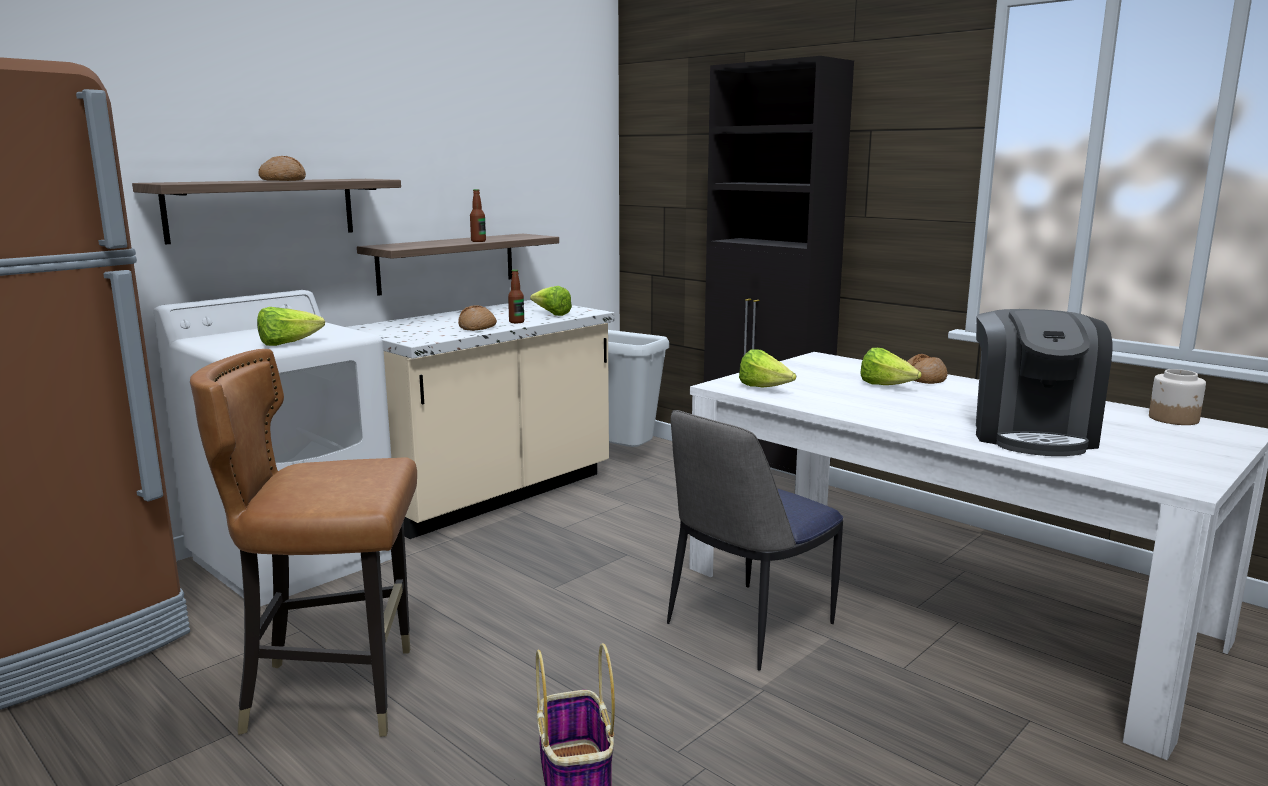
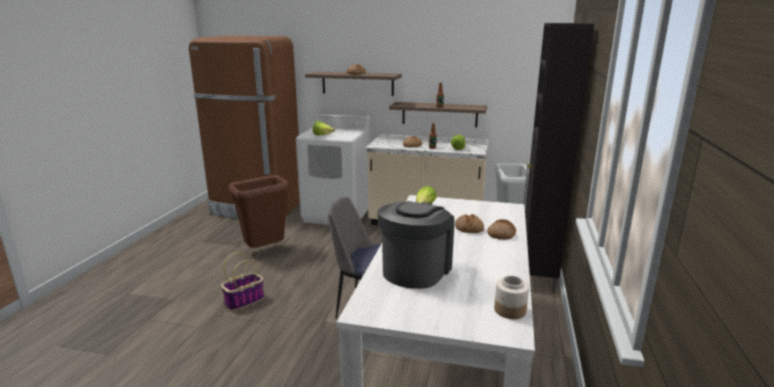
camera: 60 degrees right, 5 degrees up
(335, 692) = (265, 250): brown chair -> brown trash can
(886, 386) = (469, 228): lettuce -> bread
(1031, 434) = (415, 270): coffee machine -> coffee machine turned 135 degrees clockwise

